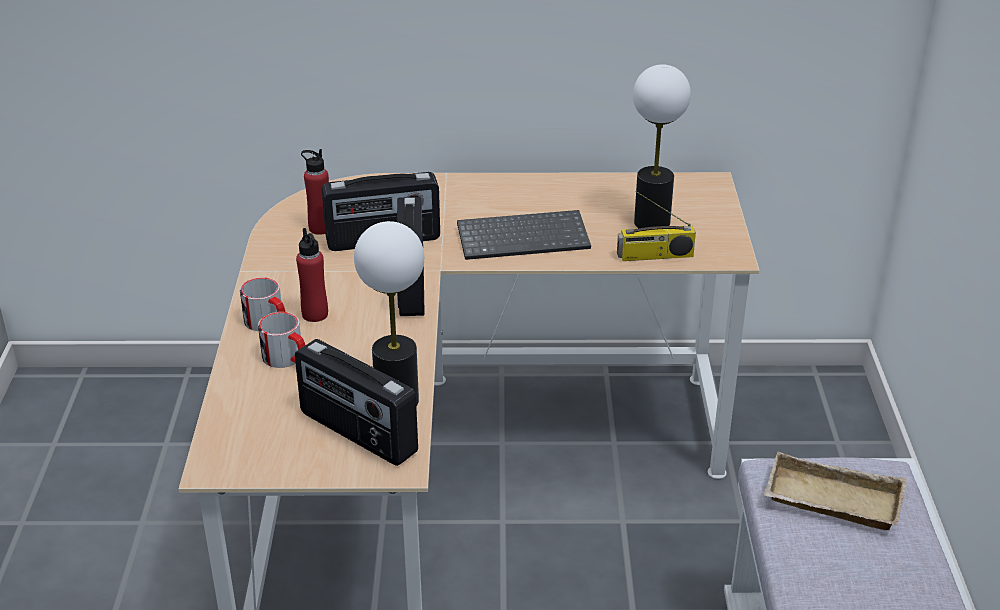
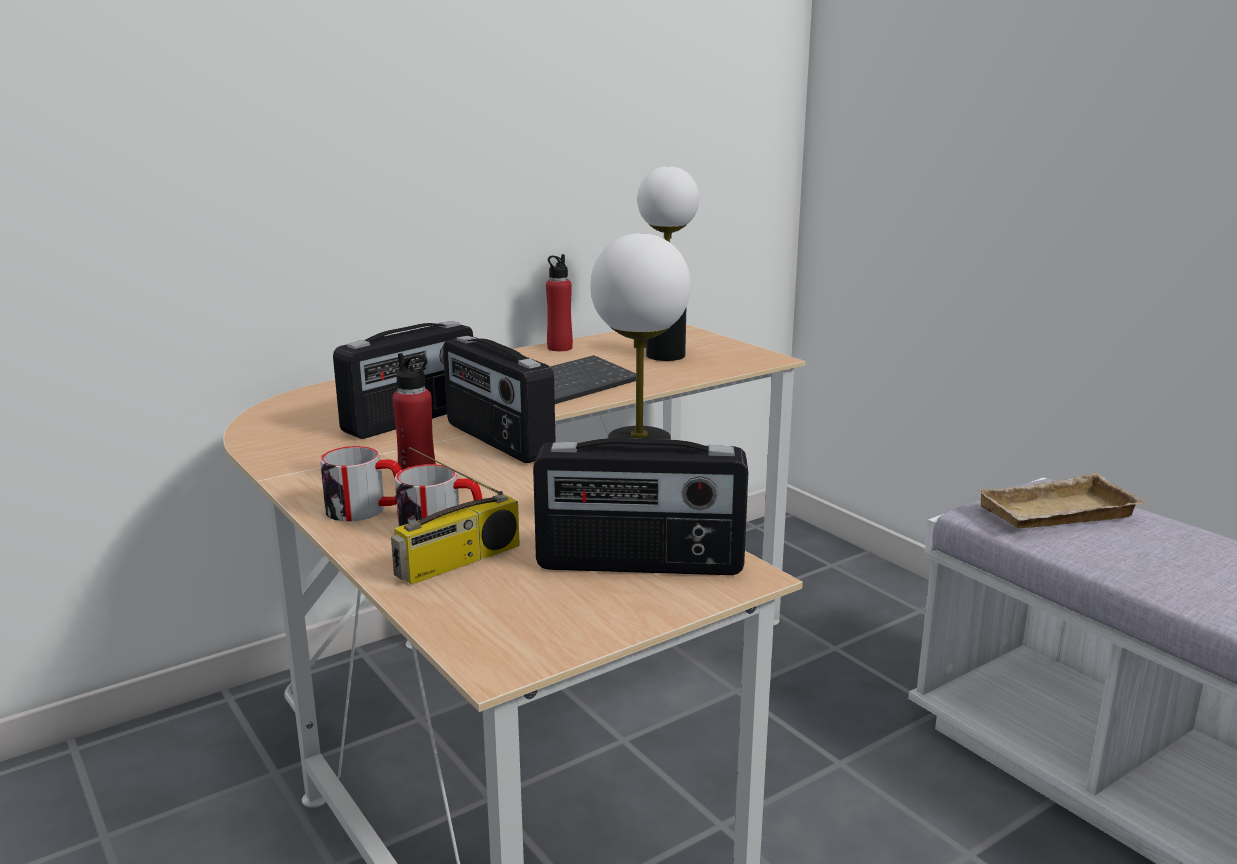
camera: 35 degrees left, 15 degrees down
(320, 228) = (318, 427): red bottle -> red bottle (559, 348)
(654, 256) = (705, 371): radio -> radio (458, 562)

